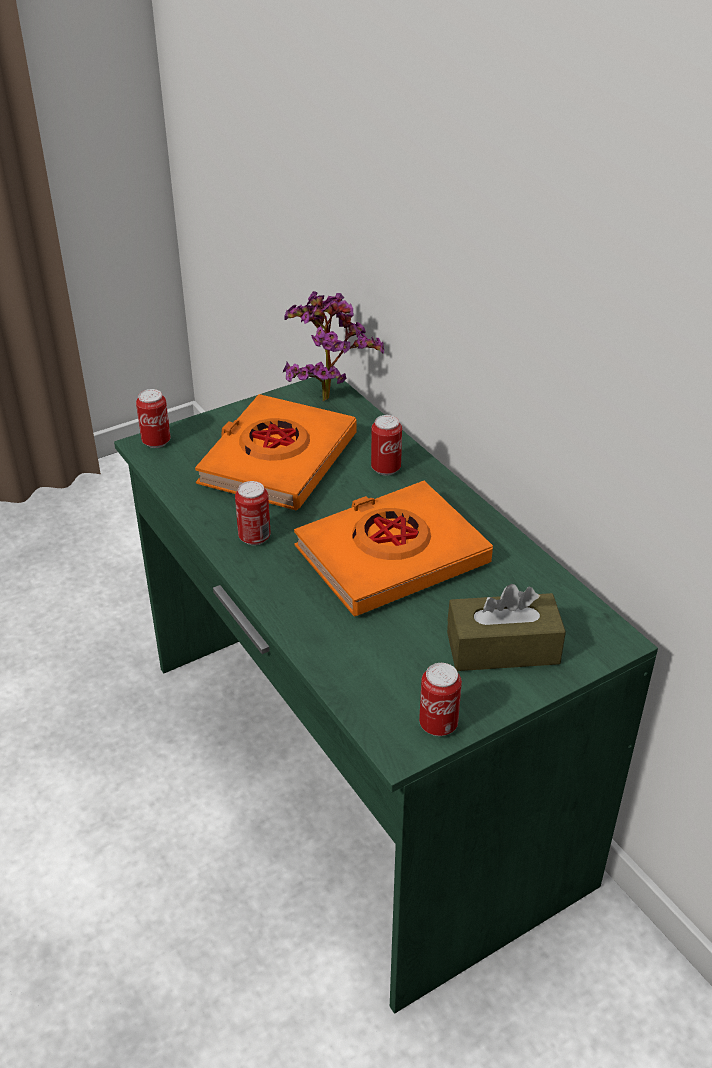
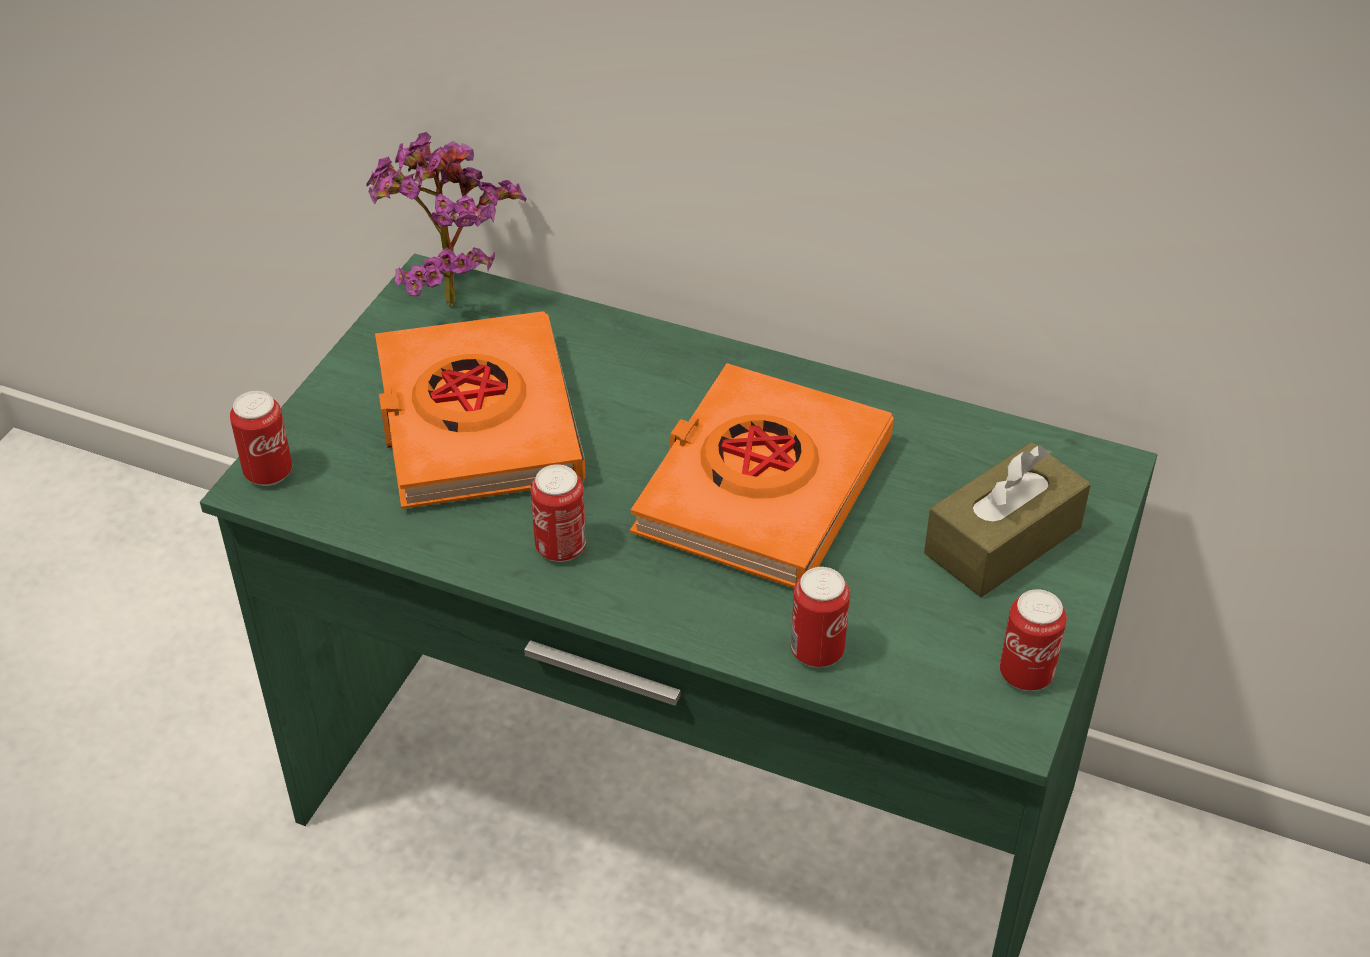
camera: 35 degrees left, 5 degrees up
(386, 468) = (634, 368): can -> can (817, 651)

